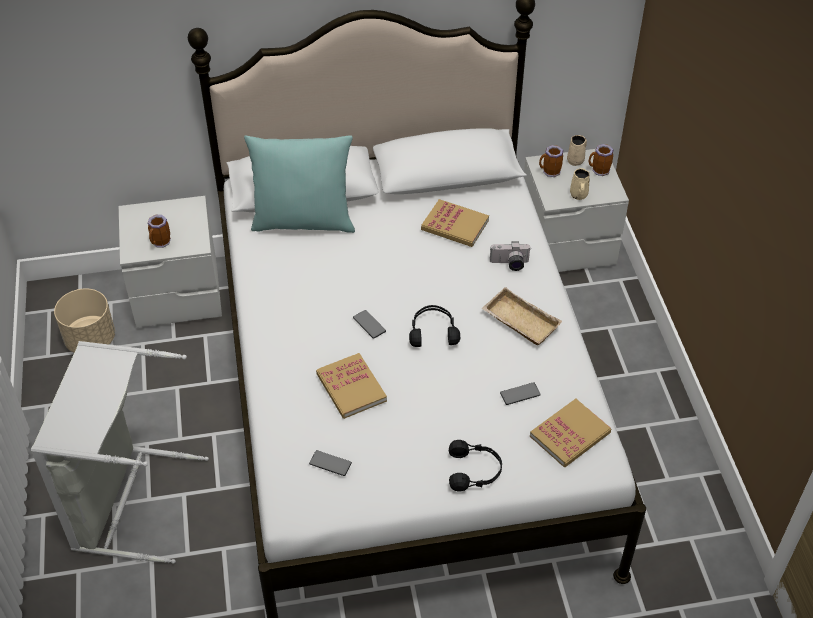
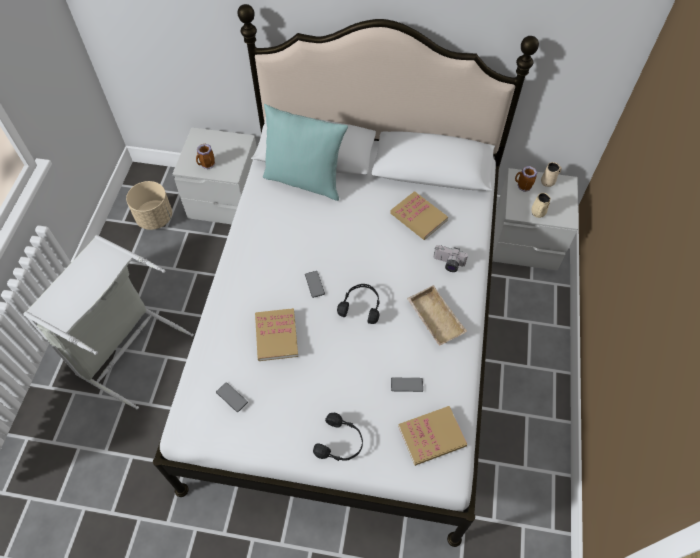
camera: 20 degrees right, 10 degrees up
(599, 171) = (563, 196): mug -> none

